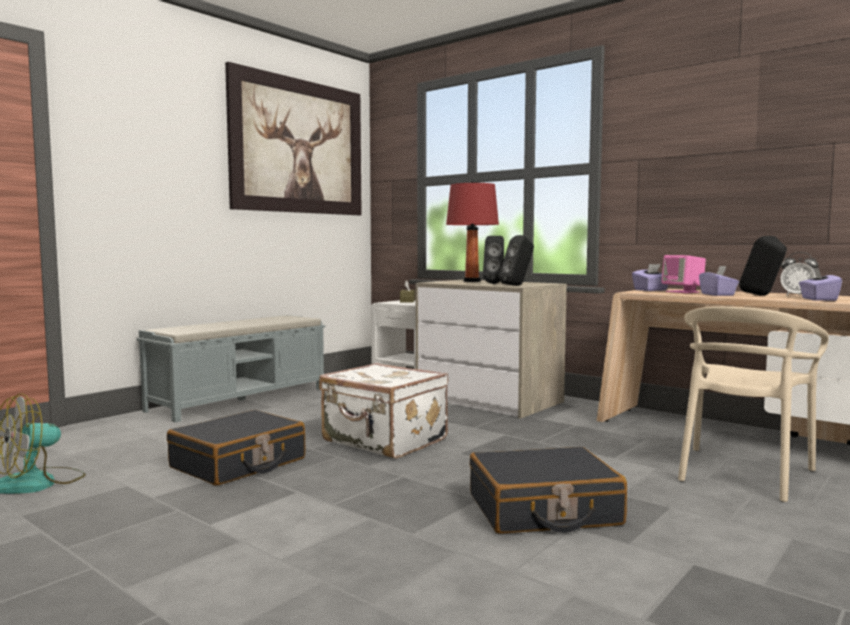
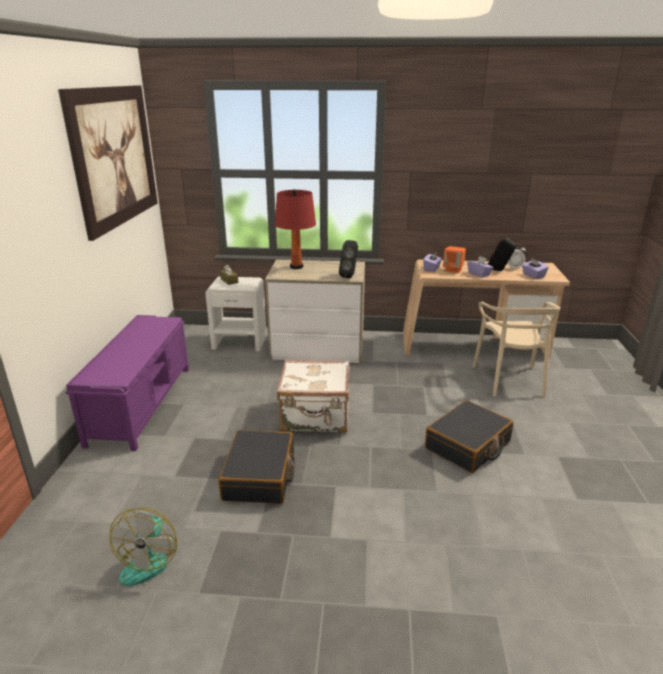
camera: 35 degrees left, 20 degrees up
(240, 399) = (142, 403): grey bench -> purple bench
(494, 283) = (325, 272): black speaker -> none
(683, 292) = (453, 270): pink speaker -> orange speaker

